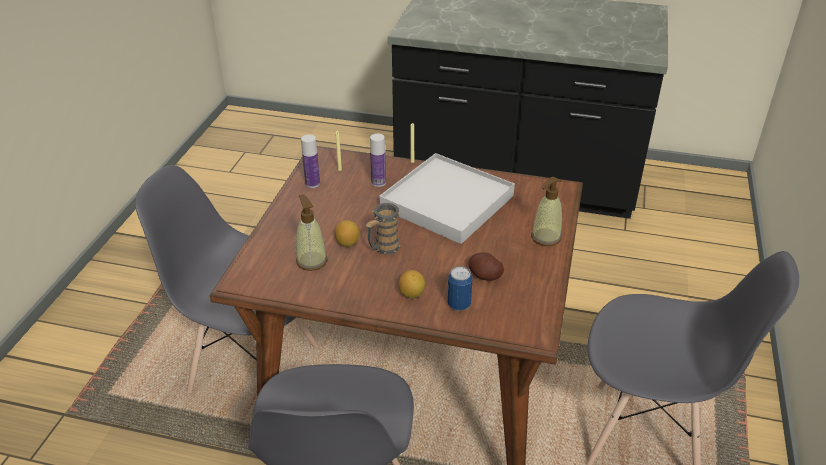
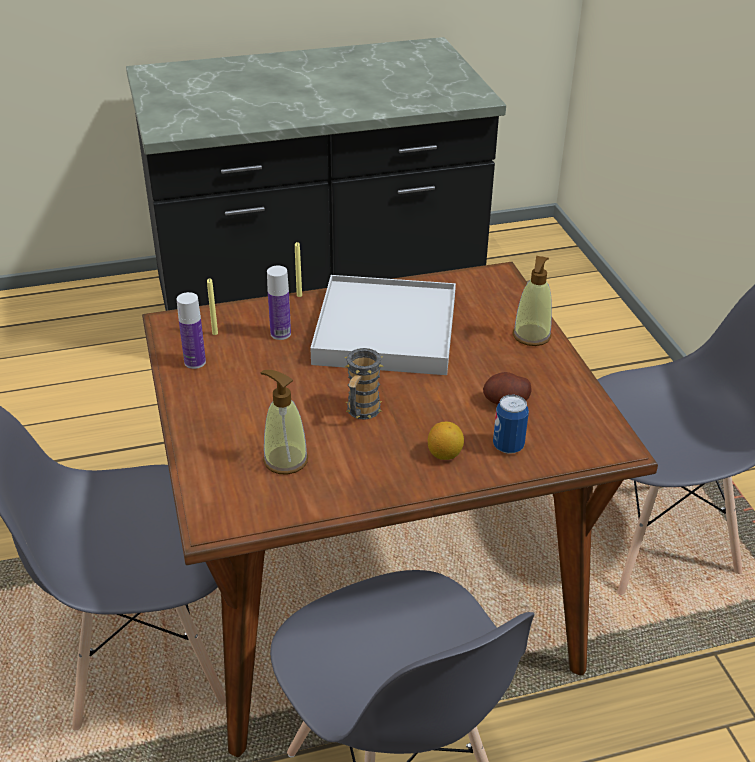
camera: 30 degrees left, 0 degrees up
(347, 243) = (310, 421): lemon -> none

